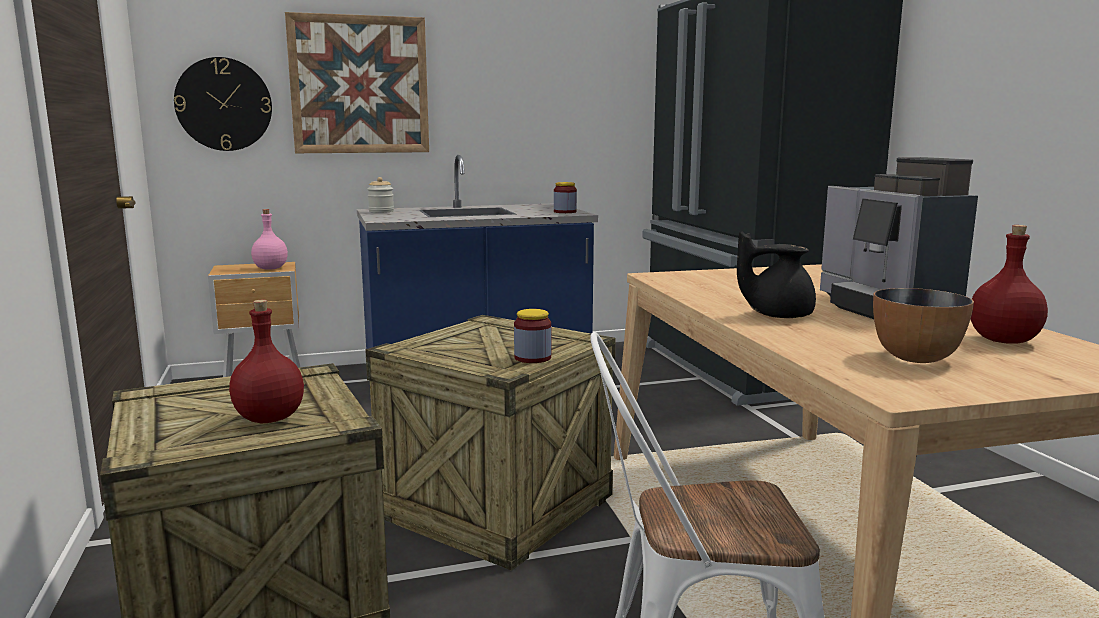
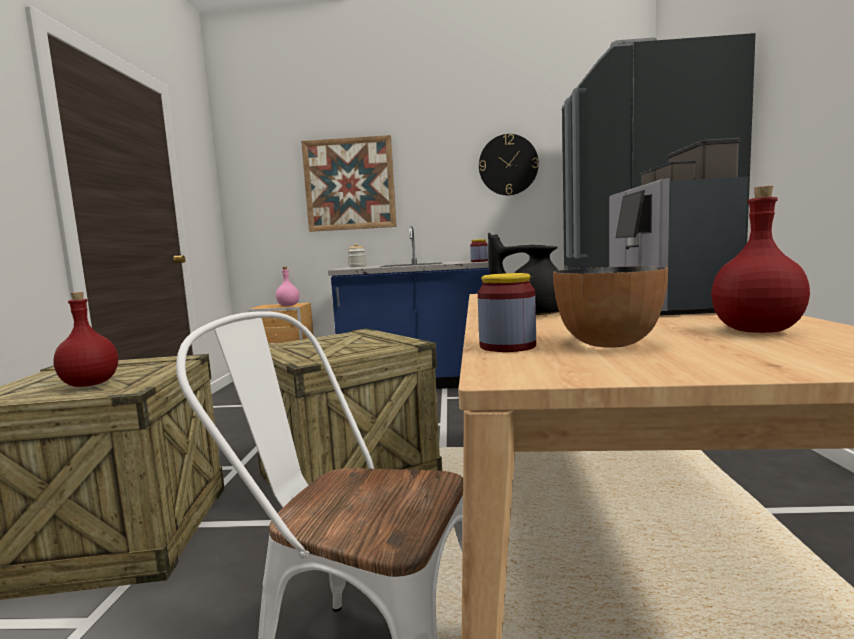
camera: 20 degrees right, 5 degrees down
(224, 104) = (267, 202): wall clock -> wall clock (508, 165)
(532, 358) = (347, 354): jar -> jar (507, 346)

